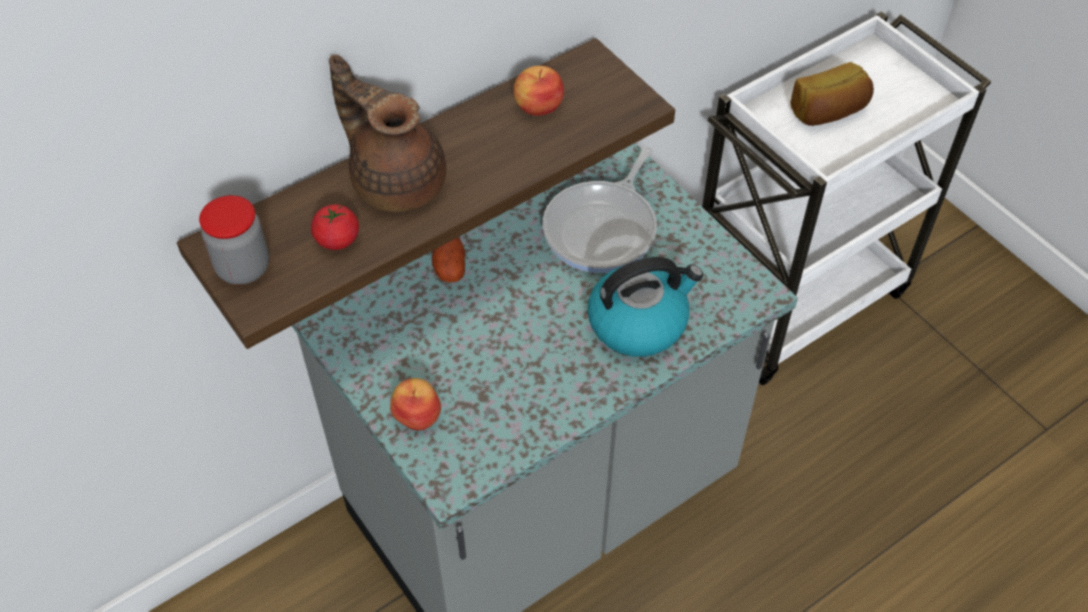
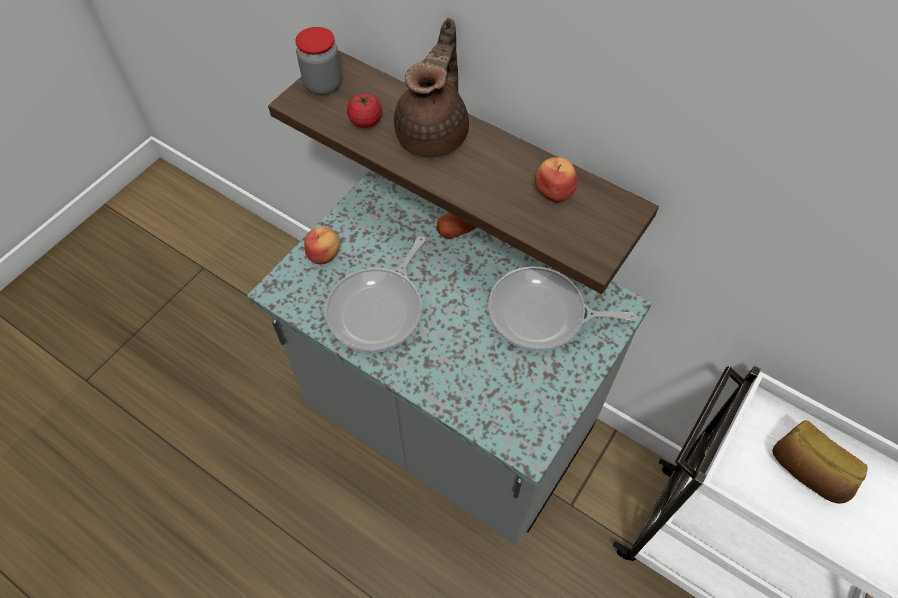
camera: 70 degrees right, 5 degrees up
(529, 378) = (379, 309): none -> frying pan
(639, 322) = (458, 366): kettle -> none

